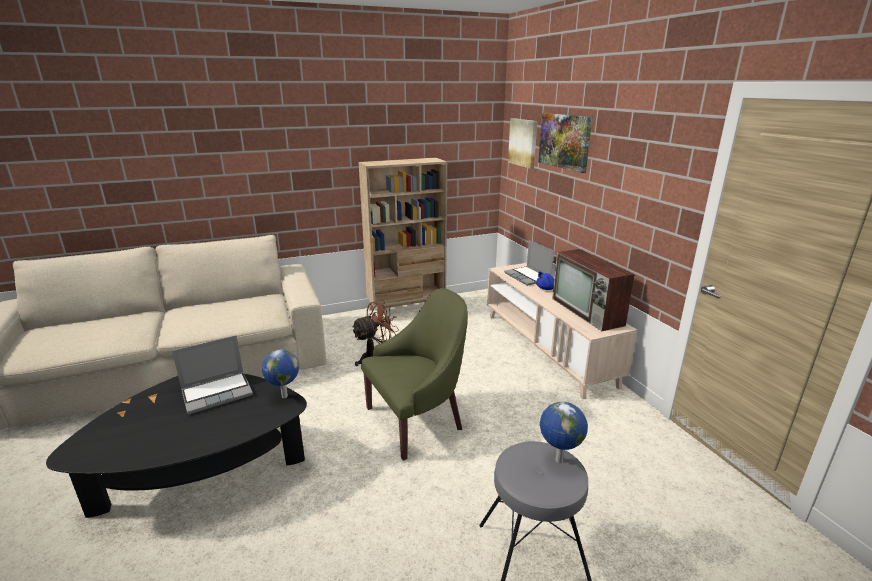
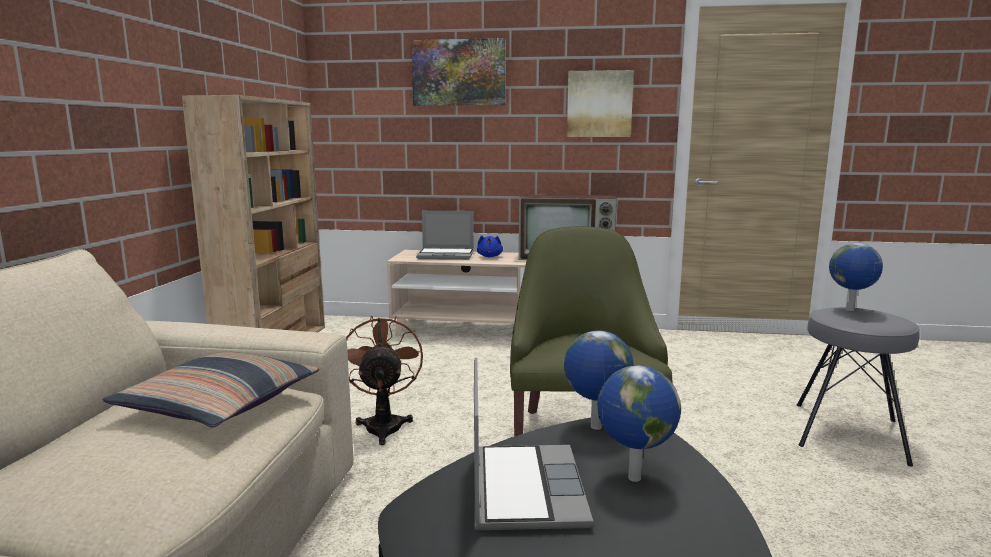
camera: 60 degrees left, 10 degrees down
(234, 416) = (632, 478): none -> globe
(248, 312) = (219, 404): none -> pillow
(523, 142) = (367, 85): picture -> picture (599, 104)

